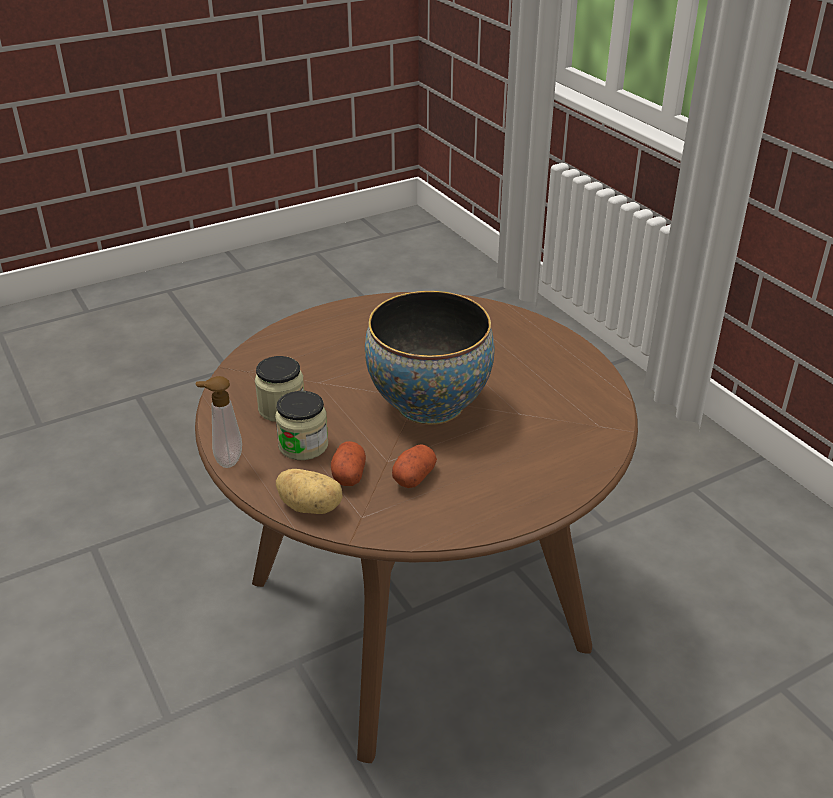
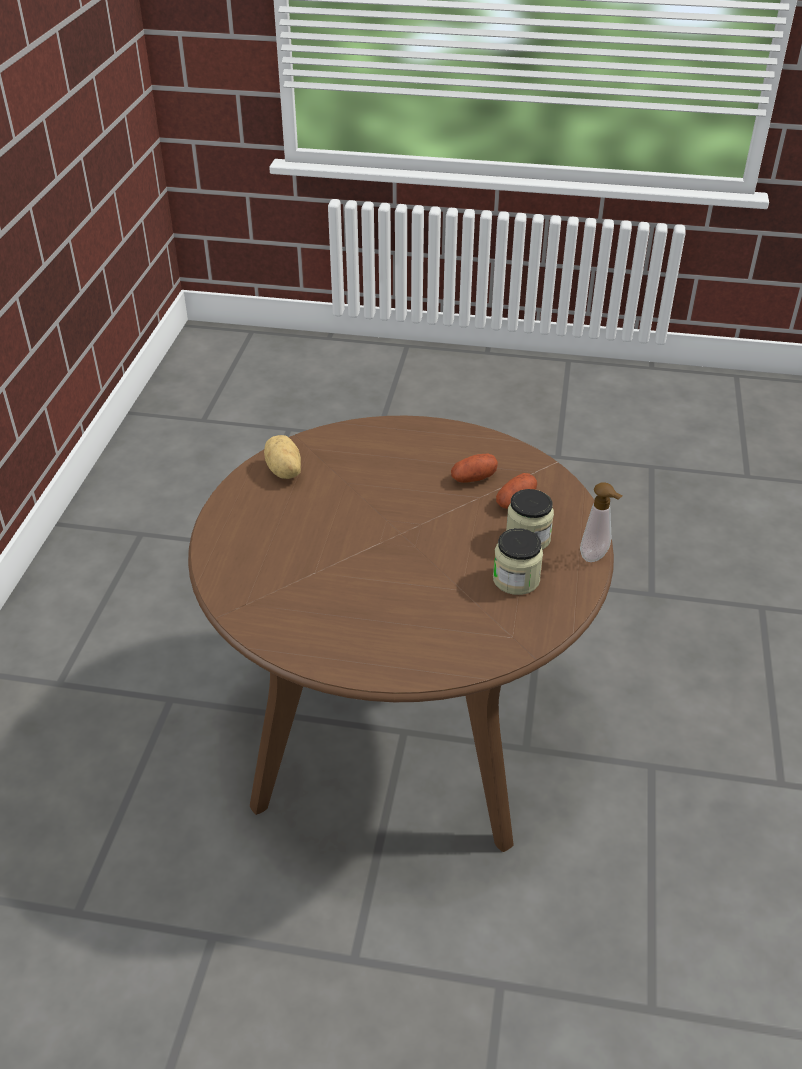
camera: 140 degrees left, 5 degrees up
(311, 506) = (561, 493): potato -> potato (283, 471)
(429, 405) = (399, 522): bowl -> none

